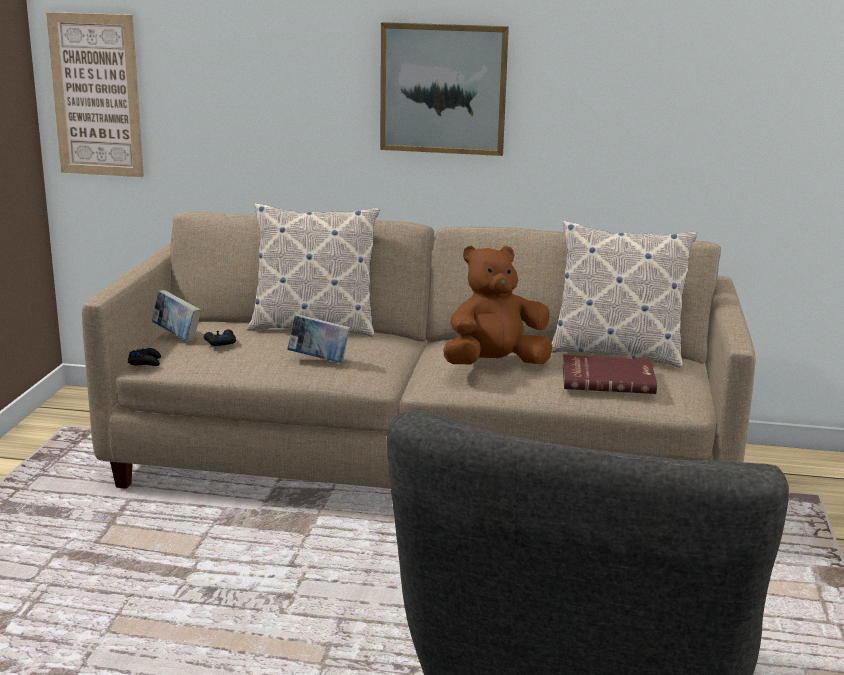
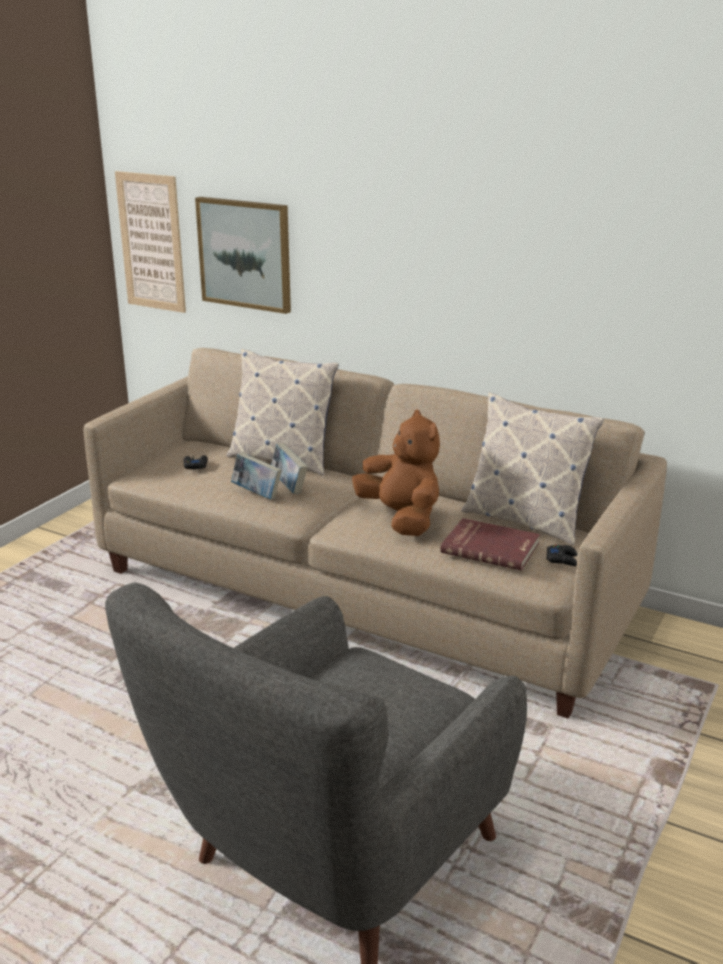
camera: 20 degrees right, 5 degrees up
(145, 362) = (132, 476): black game controller -> black game controller (562, 559)
(177, 336) = (171, 455): book -> book (288, 486)
(443, 88) = (414, 256): picture -> picture (245, 254)
(494, 365) = (401, 518): brown plush toy -> brown plush toy turned 60 degrees clockwise

